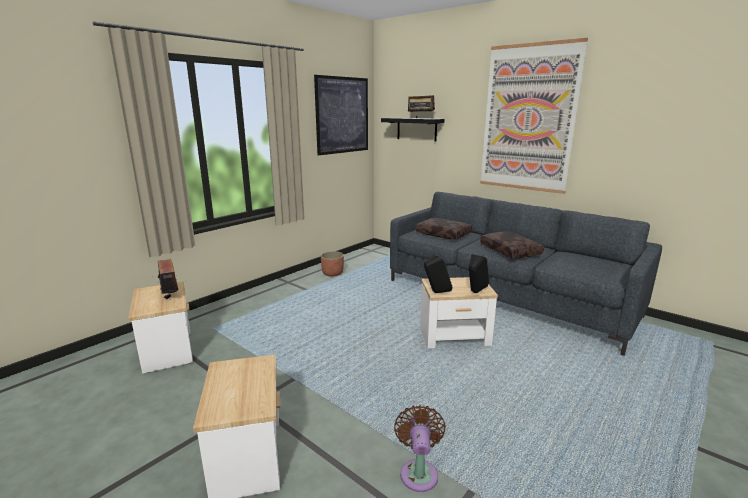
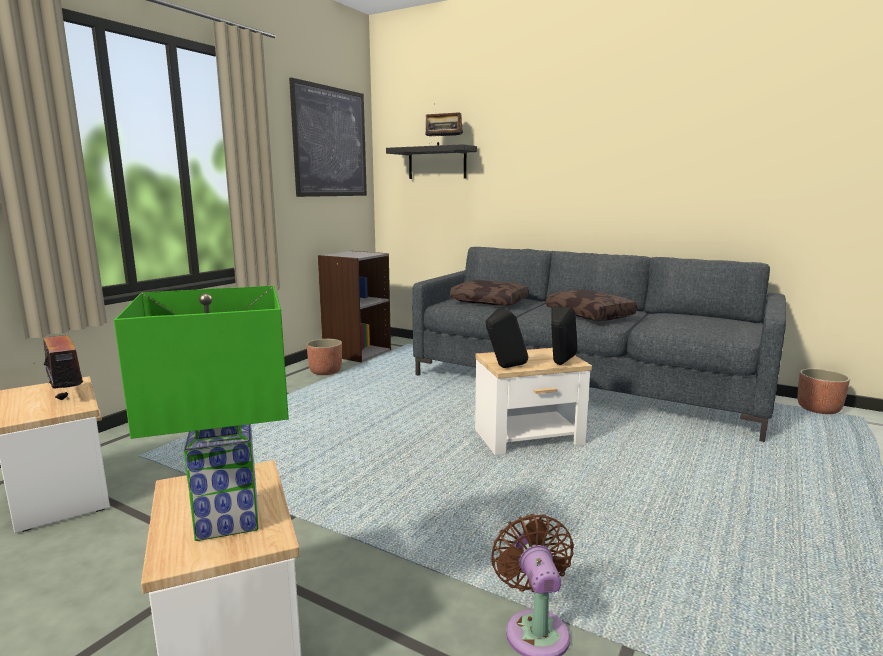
camera: 10 degrees left, 5 degrees down
(241, 393) = (226, 519): none -> green table lamp
(356, 259) = (356, 352): none -> grey bookcase
(528, 119) = (594, 139): picture -> none
(680, 331) = (819, 409): none -> planter

